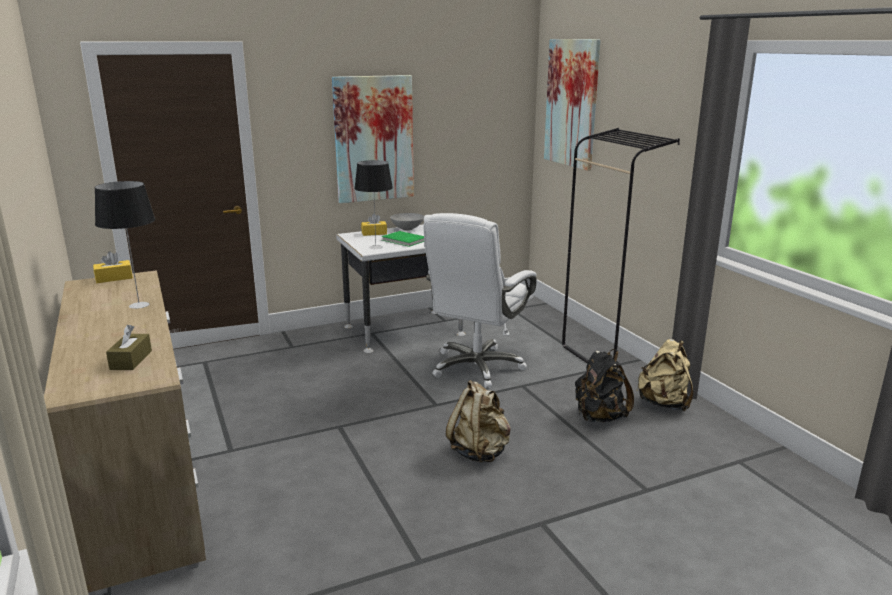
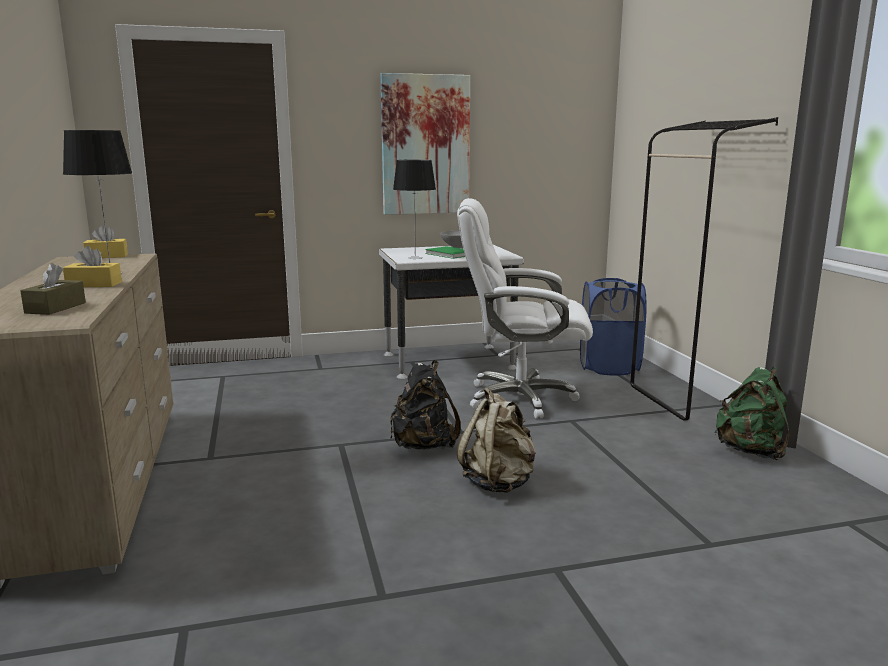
camera: 10 degrees right, 5 degrees down
(374, 233) = (420, 249): yellow tissue box -> yellow tissue box (94, 284)
(477, 365) = (523, 398): white office chair -> white office chair turned 60 degrees clockwise
(541, 328) = (609, 367): none -> blue laundry basket
(571, 103) = (653, 105): picture -> none
(599, 417) = (662, 459): black backpack -> black backpack (424, 446)
(664, 403) = (751, 451): beige backpack -> green backpack

